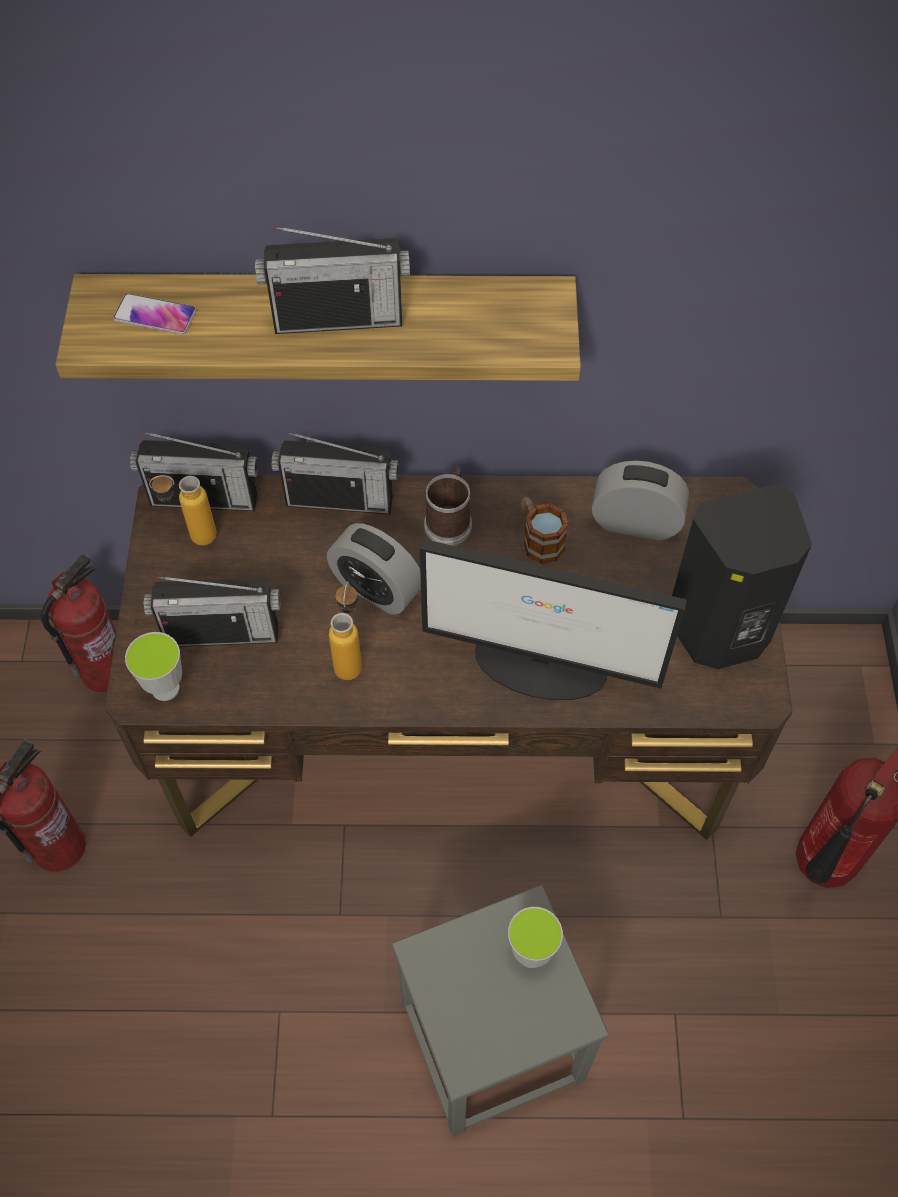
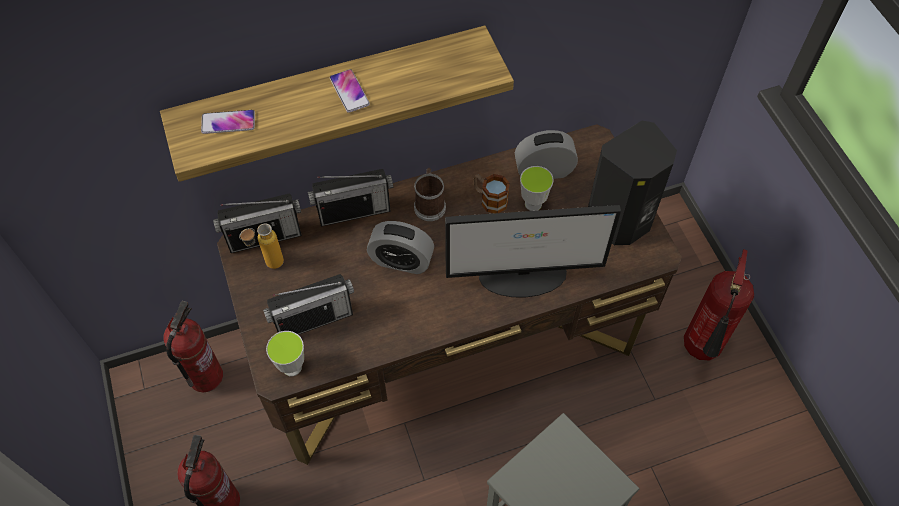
camera: 20 degrees left, 0 degrees up
(338, 318) = (349, 91): radio -> phone
(350, 658) = (403, 310): bottle -> none
(531, 954) = (574, 456): cup -> cup (533, 204)

